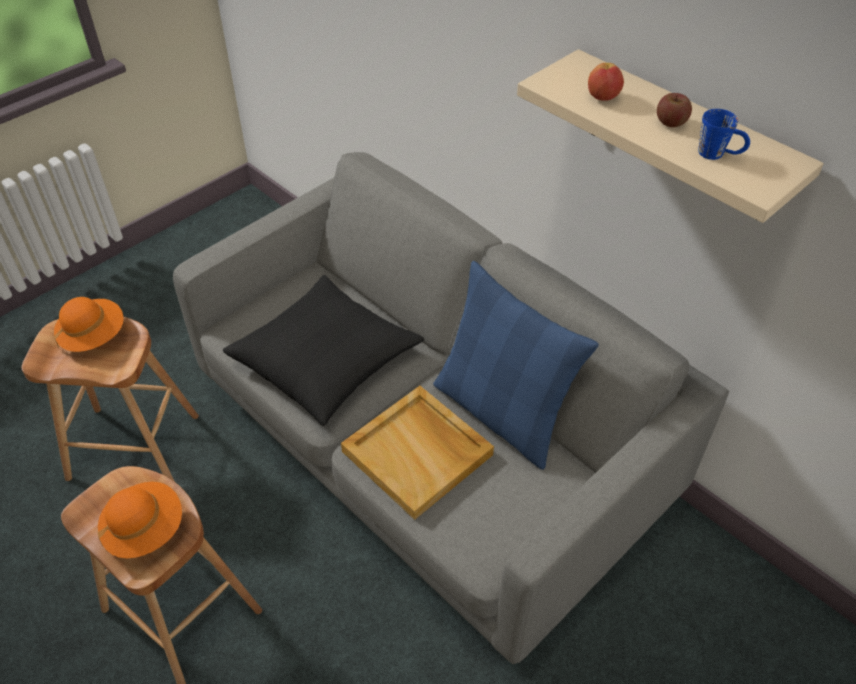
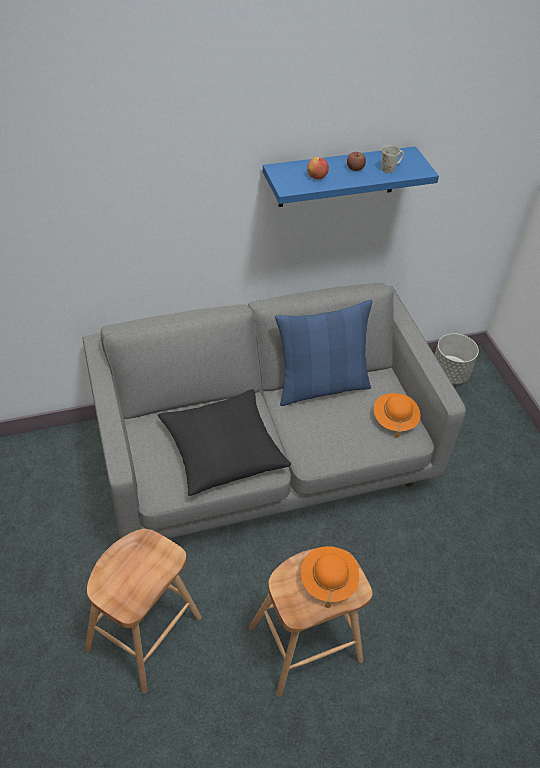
camera: 65 degrees left, 0 degrees up
(94, 336) = (122, 567): orange hat -> orange hat (394, 419)
(419, 453) = (327, 435): beige tray -> none
(681, 139) = (338, 177): beige shelf -> blue shelf
(718, 155) = (391, 168): blue mug -> white mug
(772, 618) = (449, 373): none -> grey planter

